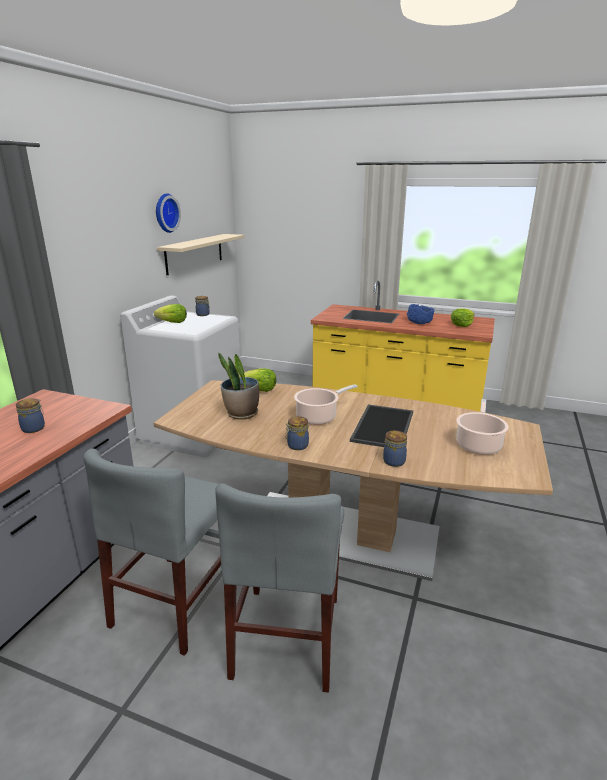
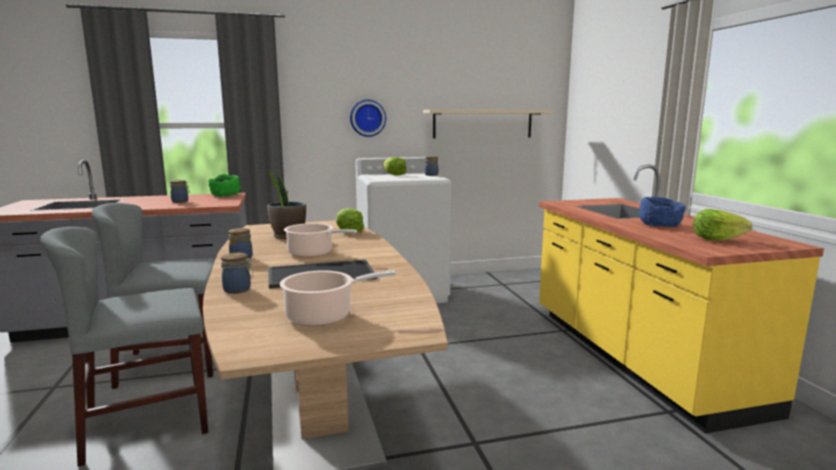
camera: 55 degrees right, 10 degrees down
(41, 400) = (225, 195): none -> green bowl
(165, 213) = (441, 79): wall clock -> wall clock (367, 118)

